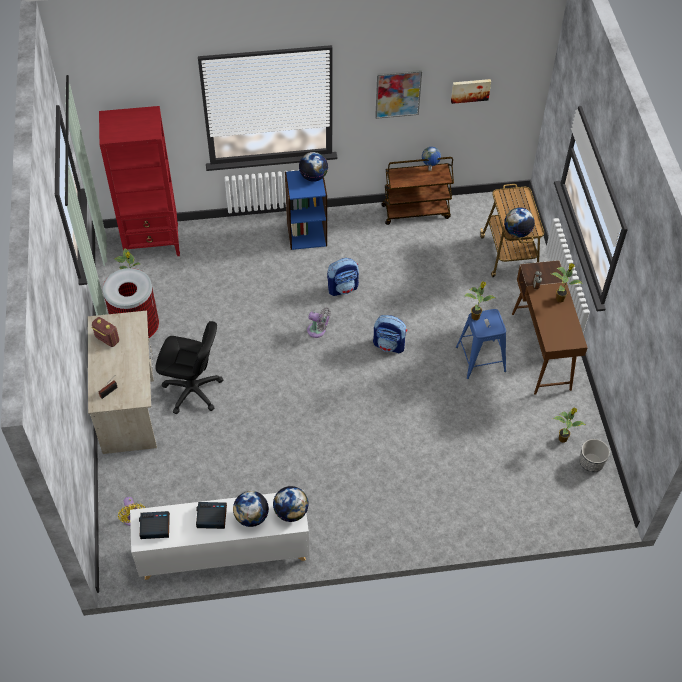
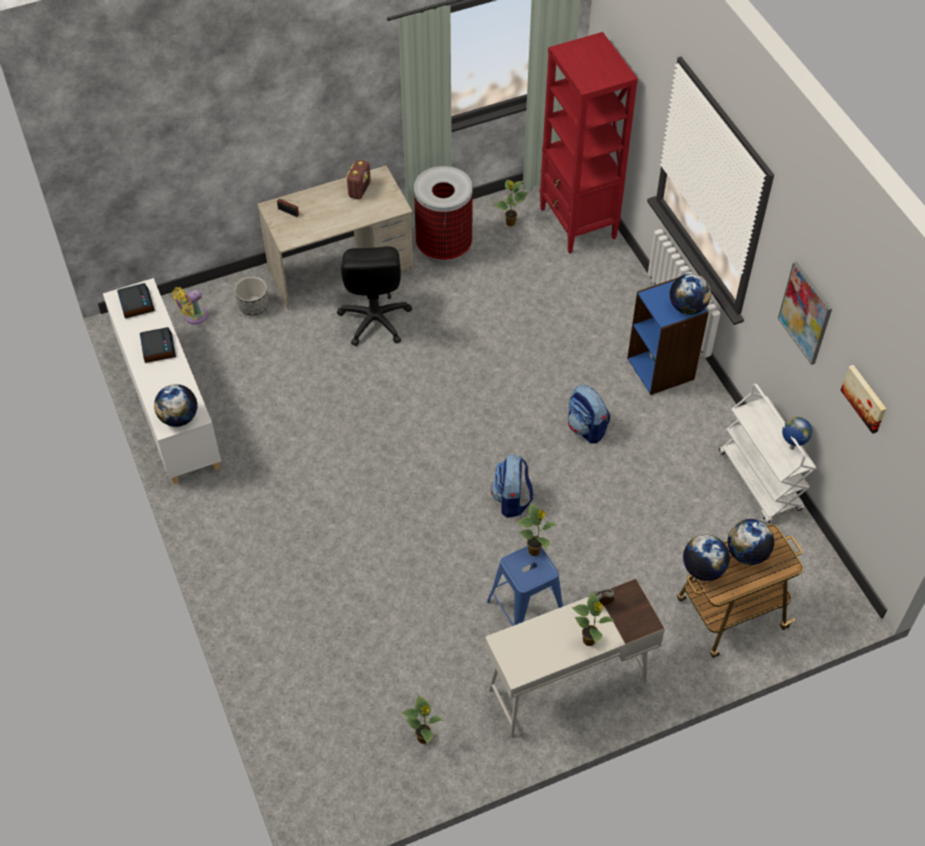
camera: 75 degrees right, 0 degrees up
(251, 517) = (165, 383): globe -> globe (747, 553)
(318, 331) = (506, 418): grey fan -> none
(416, 211) = (760, 482): brown cart -> white cart
(541, 351) = (567, 686): brown desk -> white desk
(591, 462) = (394, 781): planter -> planter (253, 306)

